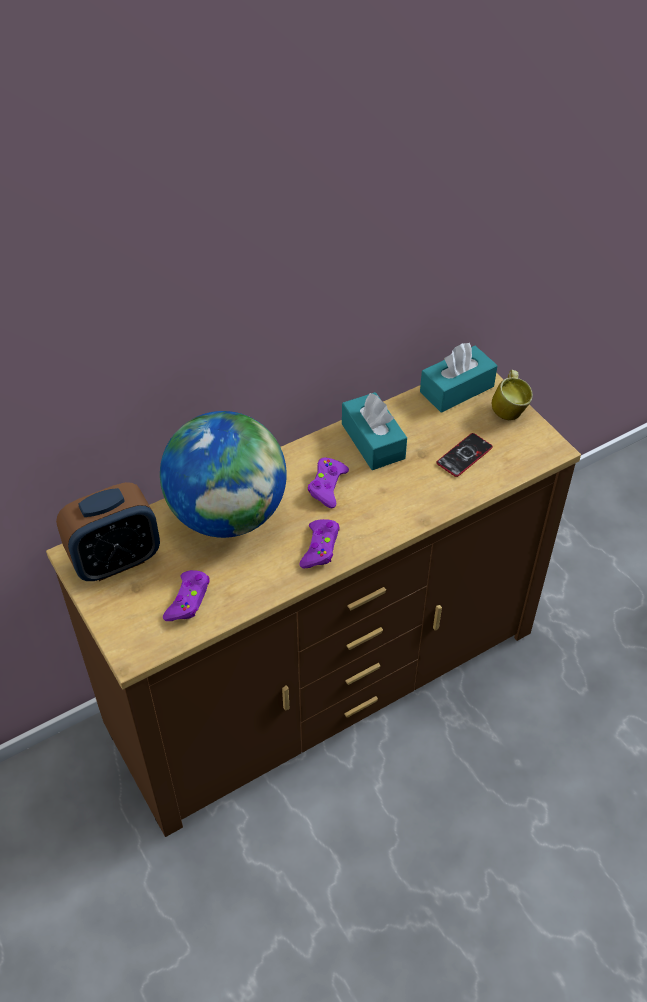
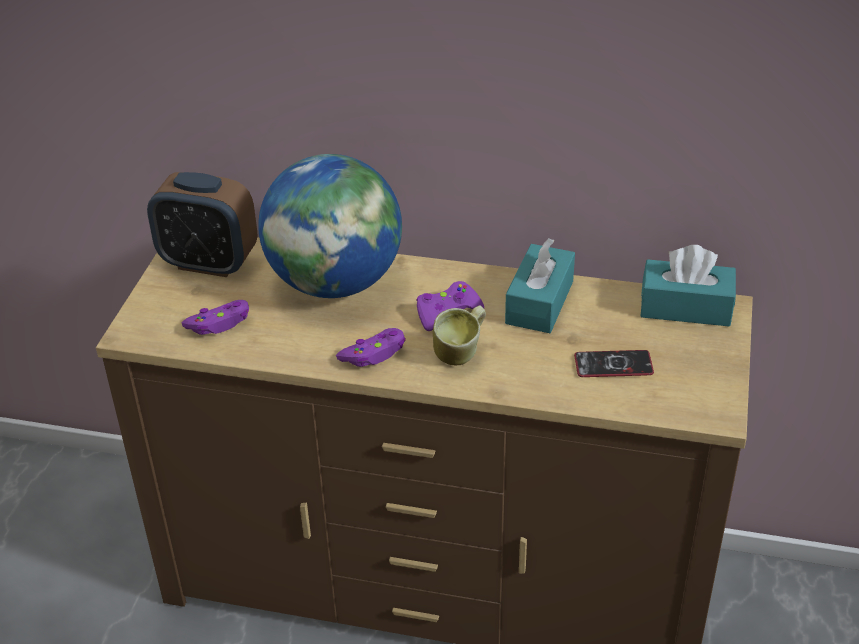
camera: 45 degrees right, 10 degrees down
(509, 409) = (719, 355): mug -> mug (461, 354)

